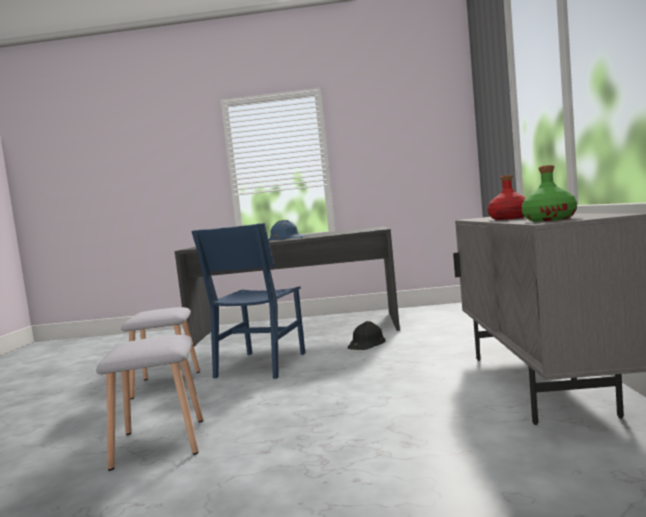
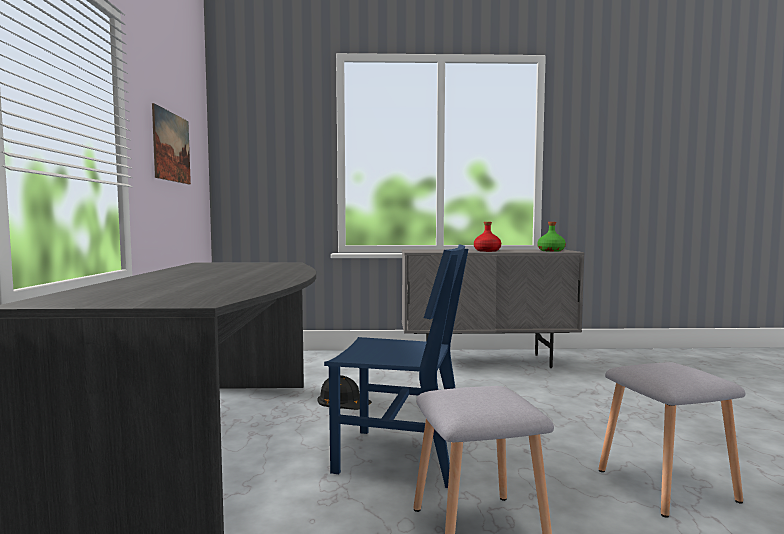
camera: 95 degrees left, 0 degrees up
(287, 238) = (223, 276): blue hard hat -> none
(393, 145) = (171, 147): none -> picture

